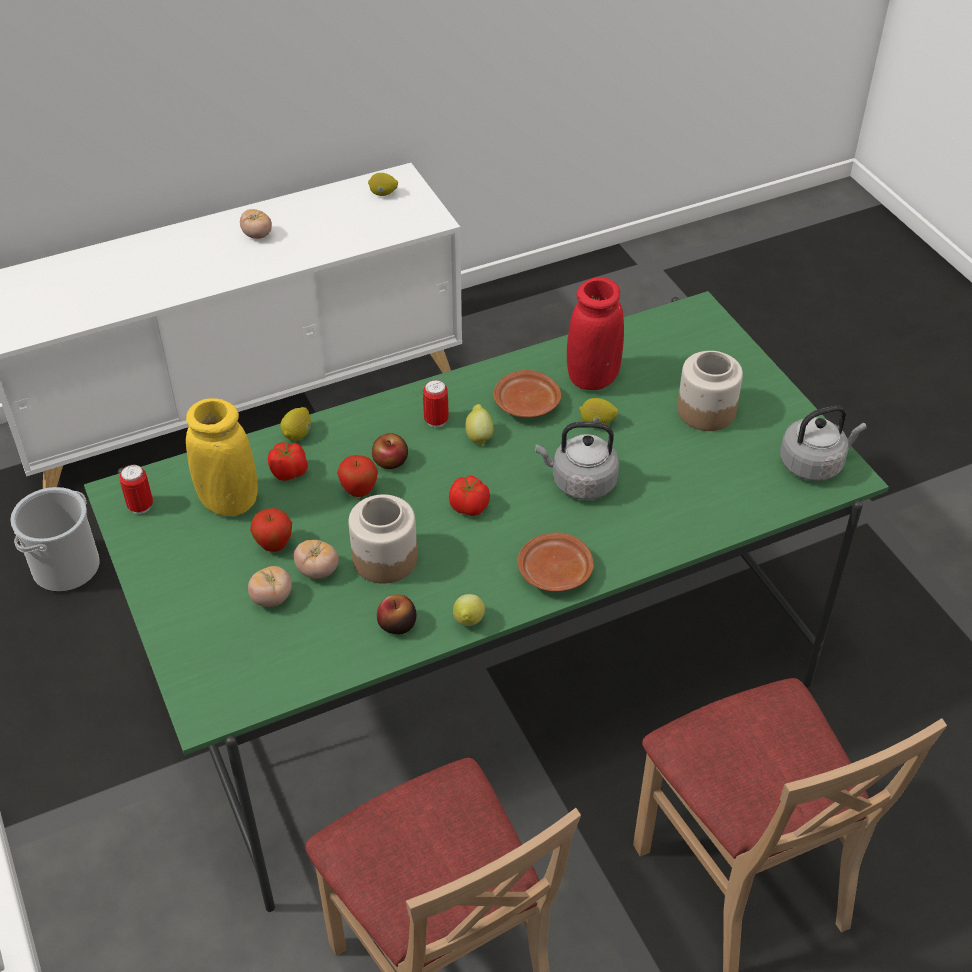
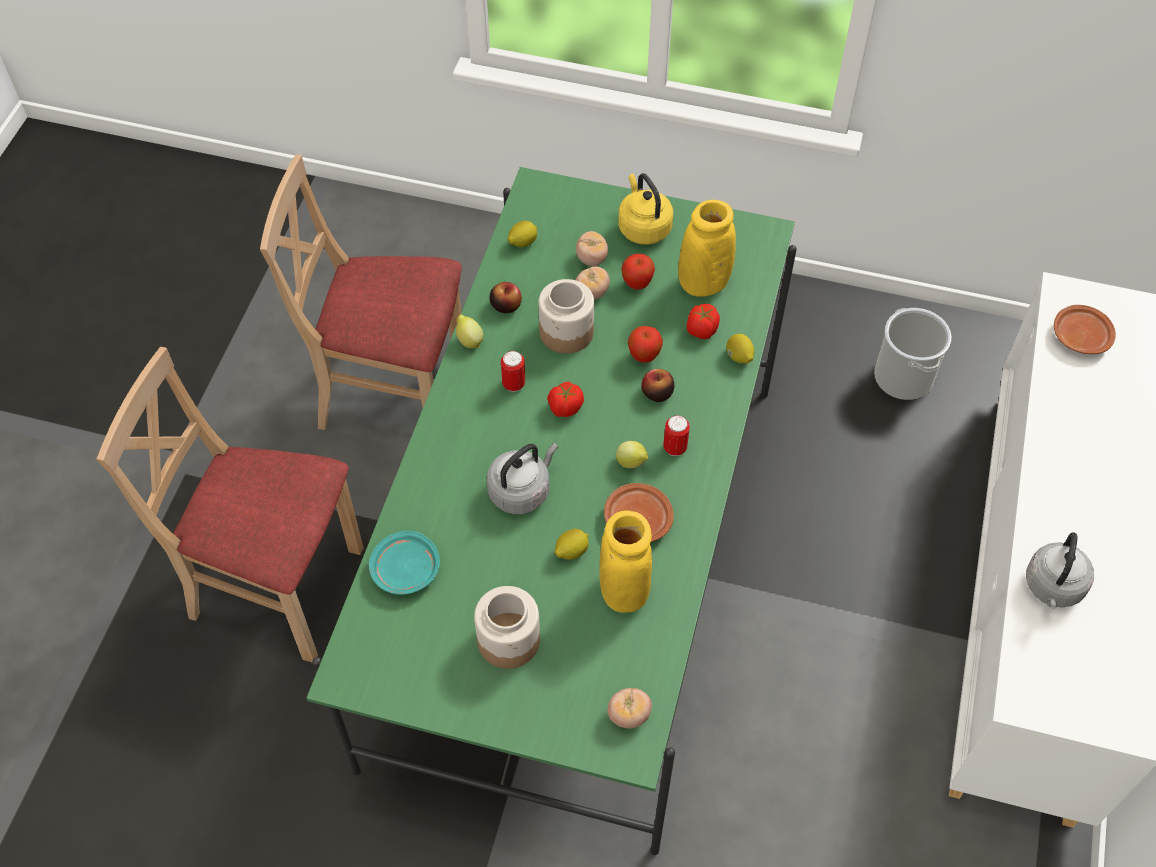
camera: 130 degrees right, 10 degrees up
(140, 506) = (743, 238): can -> can (514, 384)
(190, 586) = (643, 227): none -> yellow kettle
(257, 235) = (1101, 536): tomato -> tomato (628, 715)
(383, 194) = (1107, 690): lemon -> lemon (522, 242)
(554, 572) = (459, 413): brown plate -> brown plate (1080, 336)
(593, 378) = (624, 590): red vase -> yellow vase
(730, 502) = (405, 570): none -> turquoise plate
(814, 463) = (380, 665): grey kettle -> grey kettle (1052, 588)

